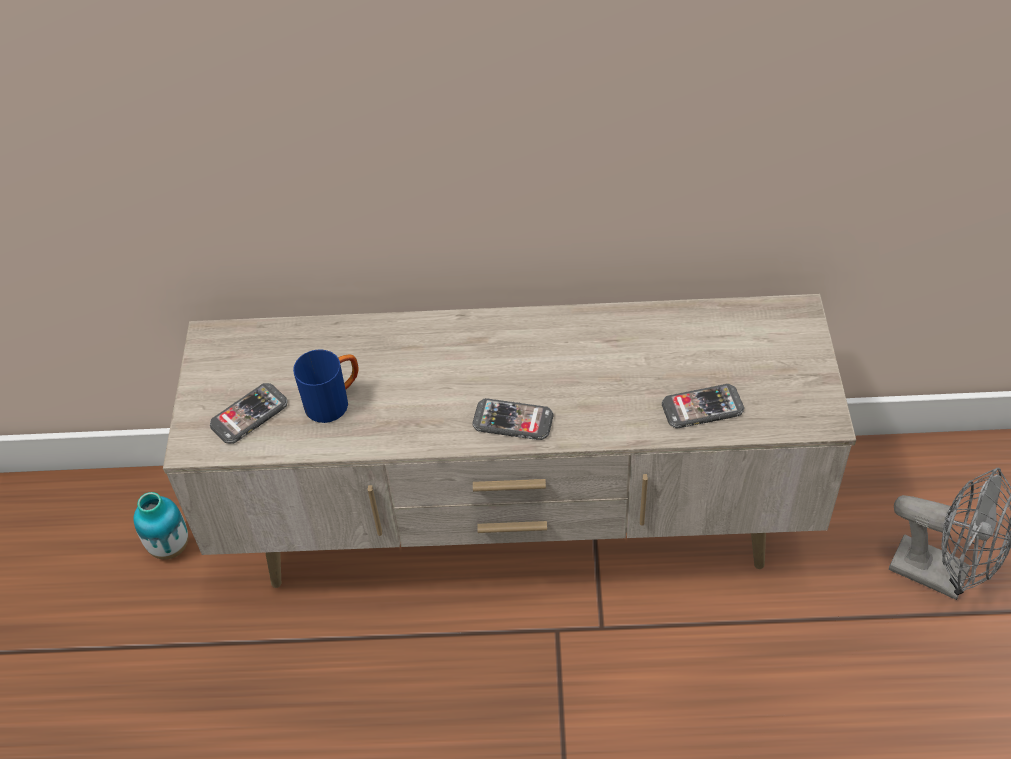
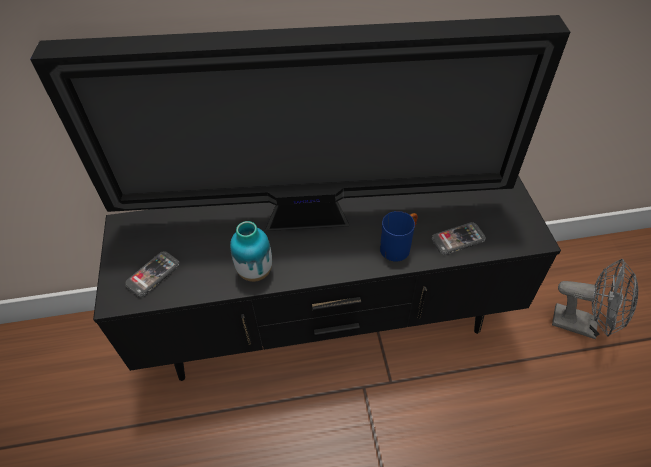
camera: 10 degrees left, 0 degrees up
(170, 547) = (110, 361): vase -> vase (255, 272)
(334, 401) = (212, 259): blue mug -> blue mug (399, 246)
(490, 356) = (313, 219): none -> television
(513, 421) = (336, 260): phone -> none
(515, 532) = (328, 327): beige tv stand -> black tv stand

